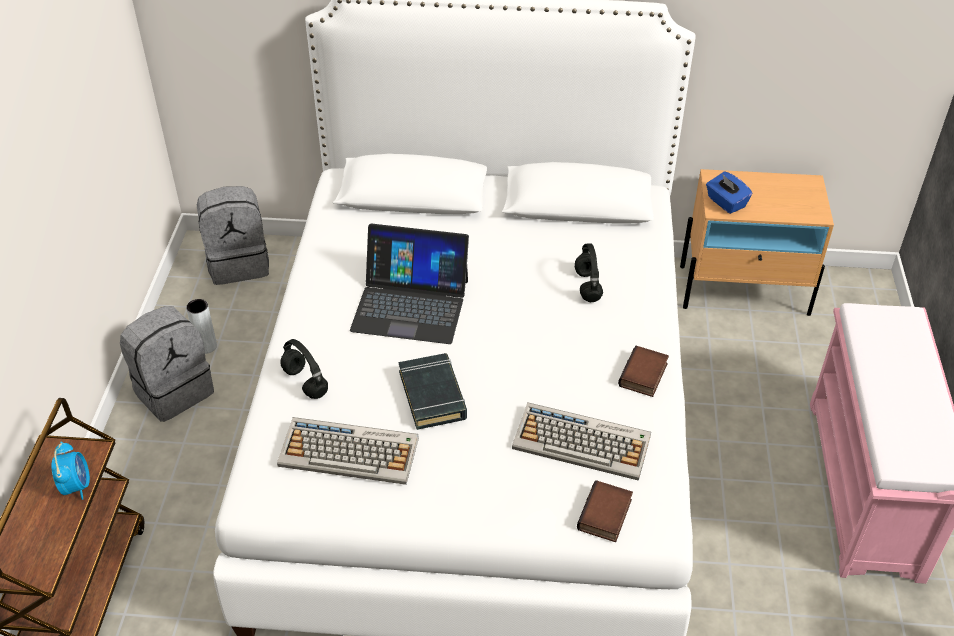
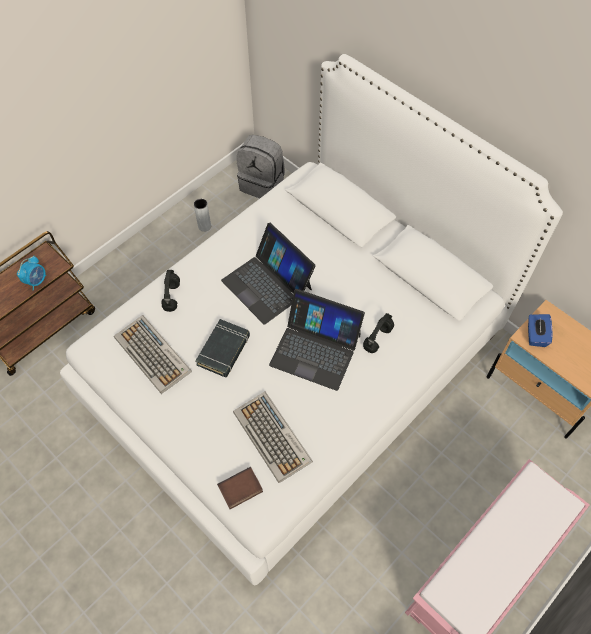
camera: 40 degrees right, 15 degrees up
(173, 390) = (168, 243): grey backpack -> none
(535, 333) = (315, 349): none -> laptop
(644, 376) = (349, 421): book -> none

